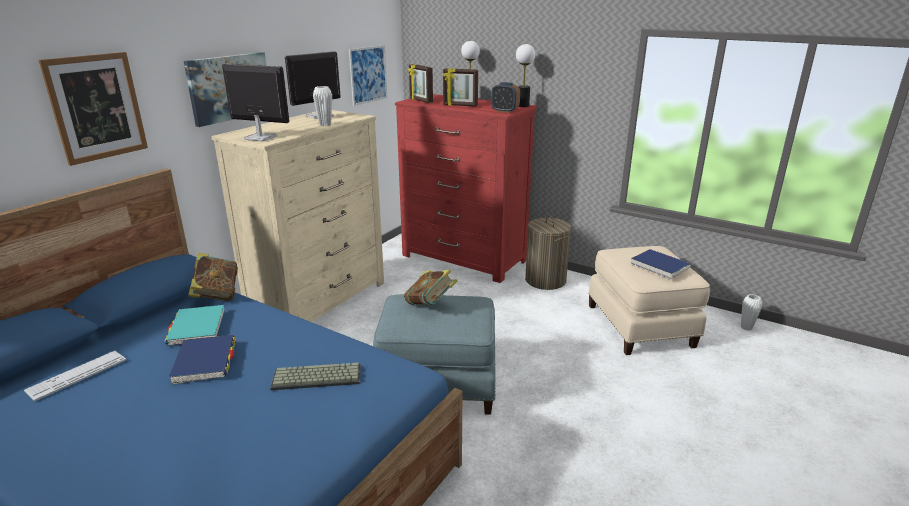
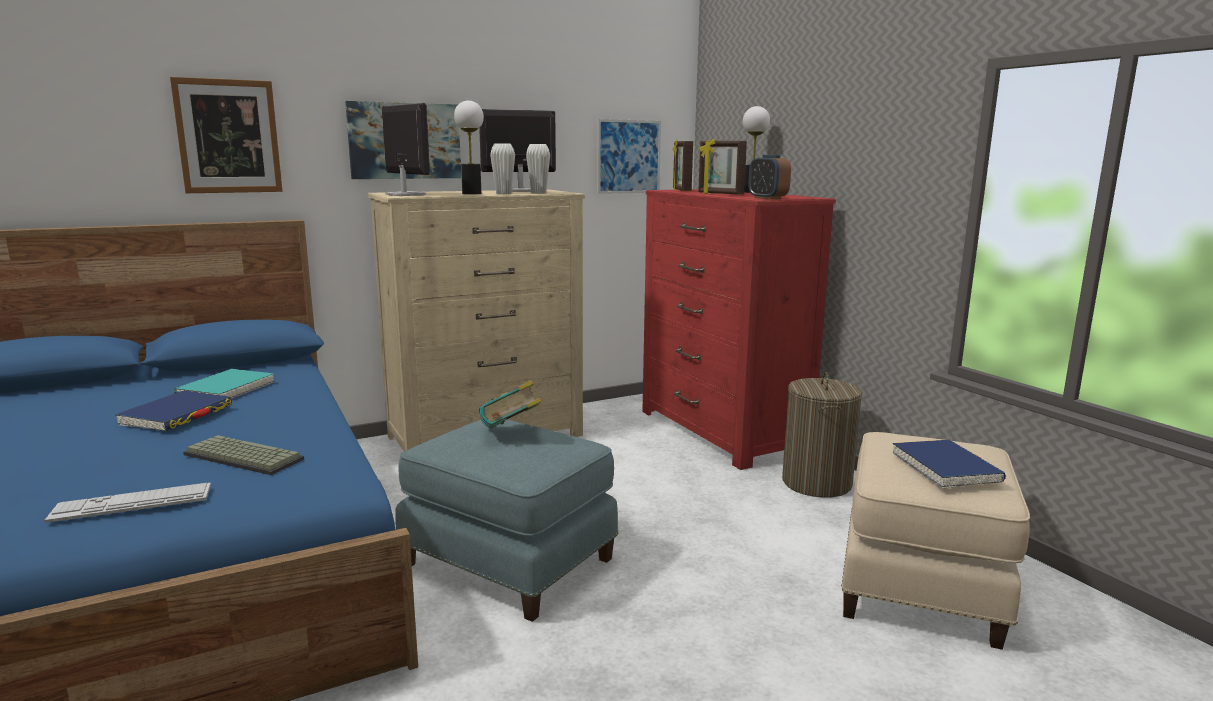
camera: 30 degrees right, 10 degrees down
(77, 375) = (73, 400): keyboard -> keyboard (132, 504)
(216, 294) = (293, 368): book -> none
(523, 106) = (811, 197): table lamp -> table lamp (471, 193)
(746, 327) = (1161, 652): white vase -> white vase (538, 193)

